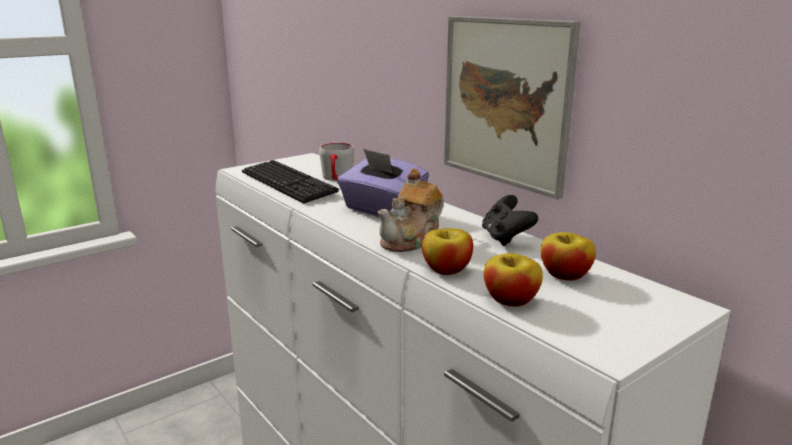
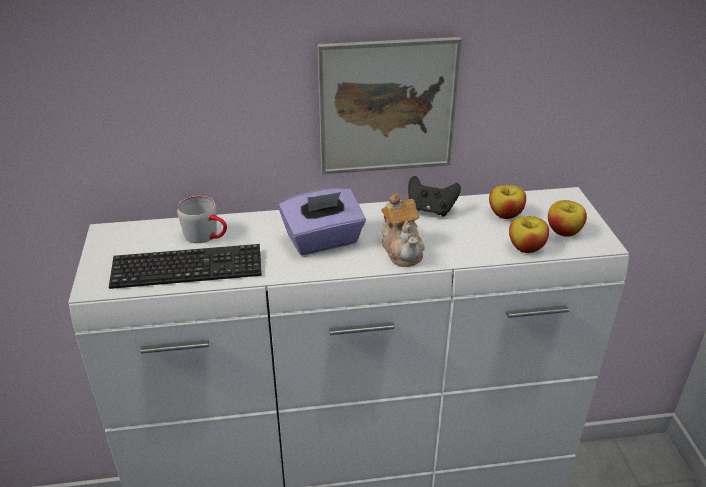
camera: 60 degrees left, 15 degrees up
(446, 270) = (465, 253): apple -> apple (563, 231)

